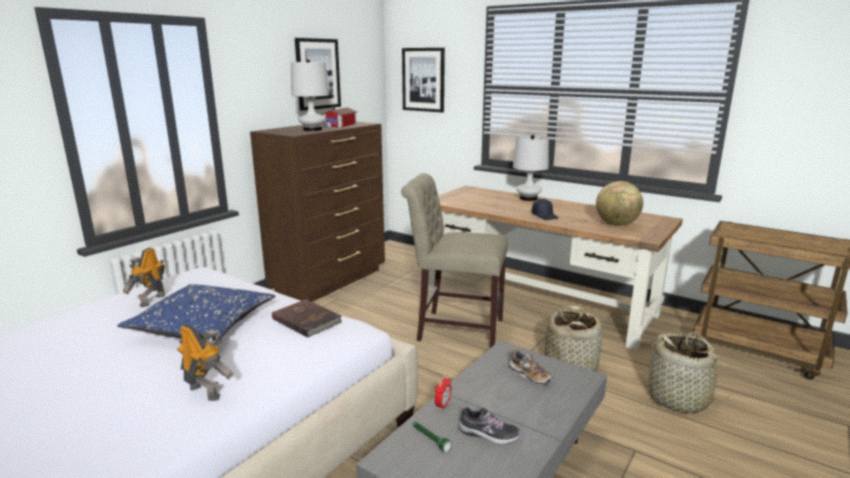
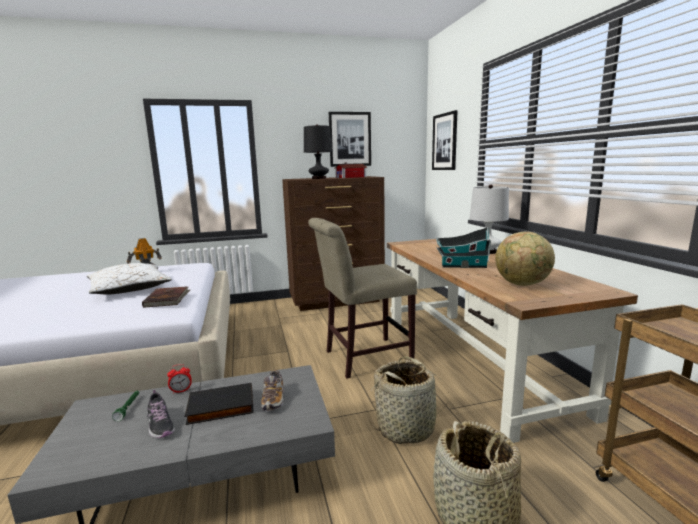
camera: 40 degrees right, 5 degrees down
(203, 326) = (129, 289): blue pillow -> white pillow
(206, 391) = (49, 318): toy robot -> none
(312, 129) = (319, 178): white table lamp -> black table lamp
(455, 329) = (363, 357): beige chair -> beige chair turned 75 degrees counterclockwise
(505, 400) = (220, 408): none -> black book
(545, 216) = (462, 266): black cap -> toy house

